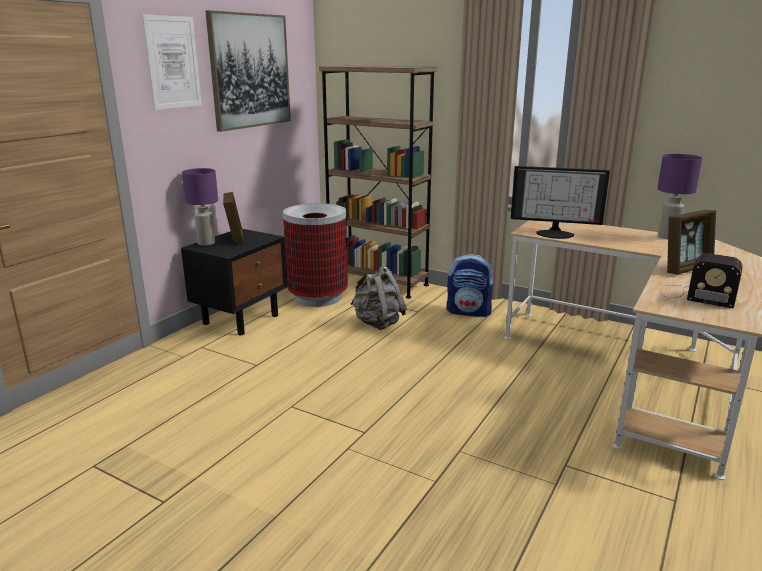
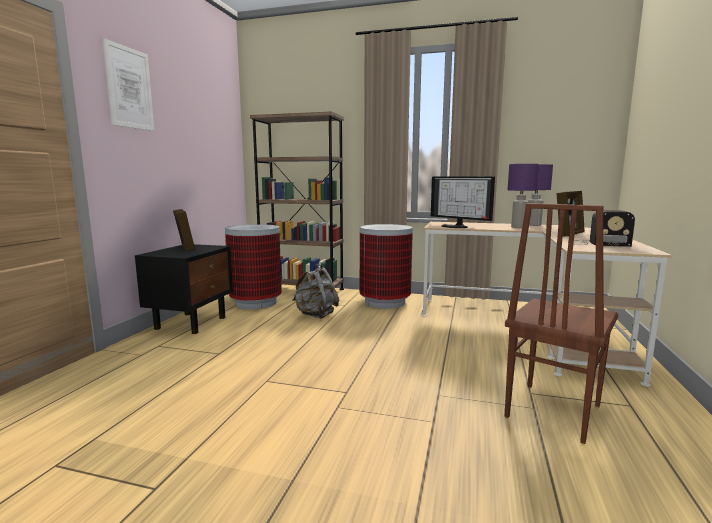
camera: 15 degrees left, 10 degrees down
(206, 243) = (159, 252): purple table lamp -> purple table lamp (518, 227)
(250, 71) = (193, 113): picture -> none
(469, 312) = (385, 302): backpack -> trash can
(555, 233) = (456, 226): monitor -> monitor turned 45 degrees clockwise
(573, 490) = (551, 411): none -> brown chair

